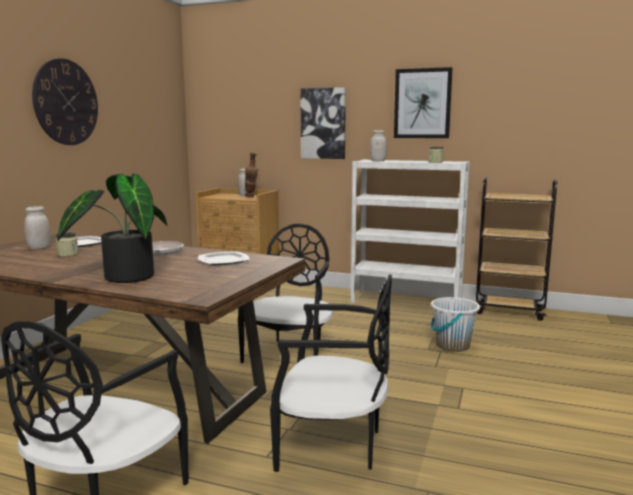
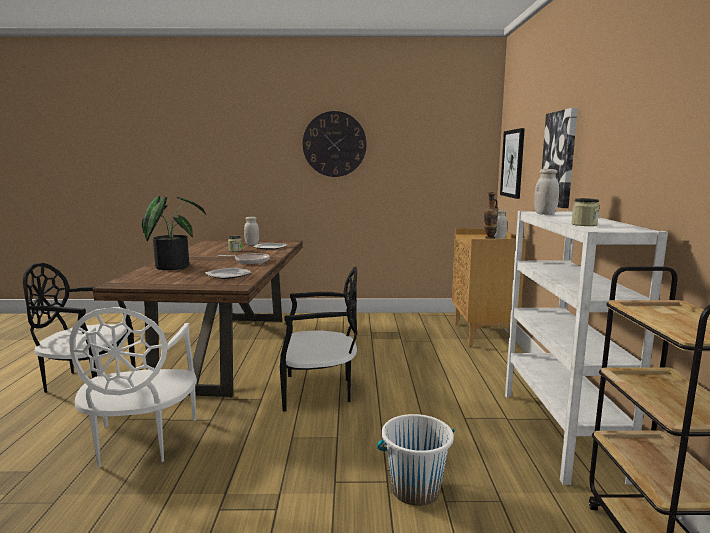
camera: 70 degrees right, 0 degrees up
(332, 445) = (140, 443): black chair -> white chair
(422, 103) = (637, 124): picture -> picture (513, 163)

